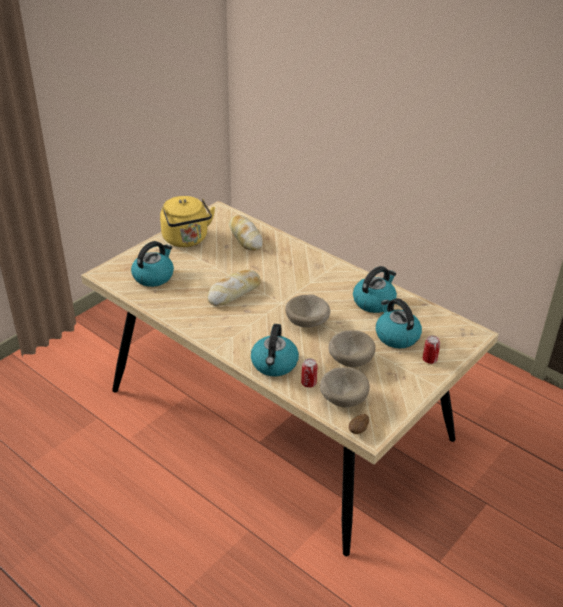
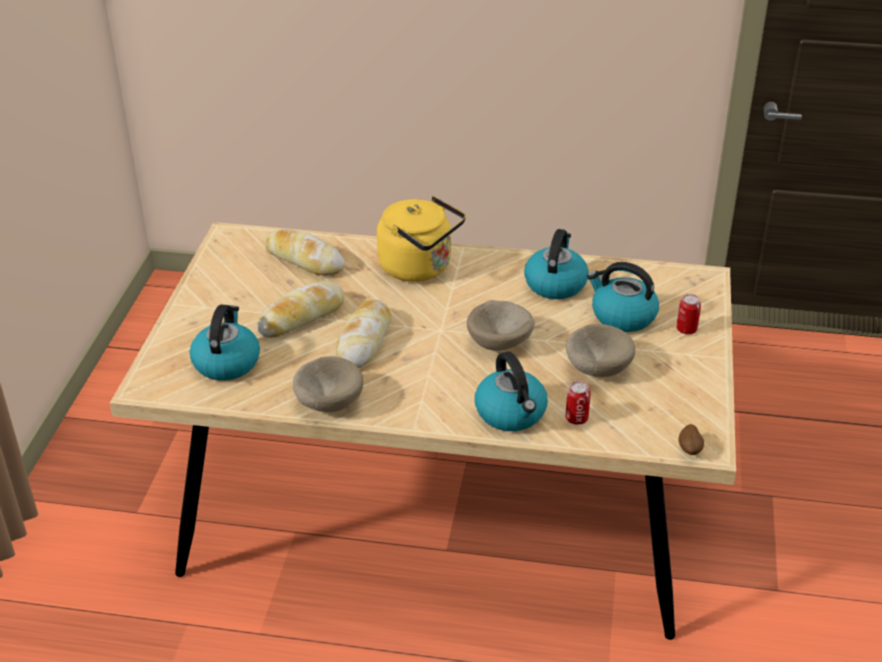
camera: 30 degrees left, 0 degrees up
(187, 240) = (223, 293): yellow kettle -> yellow kettle (420, 268)
(214, 267) = (301, 317): none -> bread
(343, 398) = (635, 419): beige bowl -> beige bowl (328, 401)

